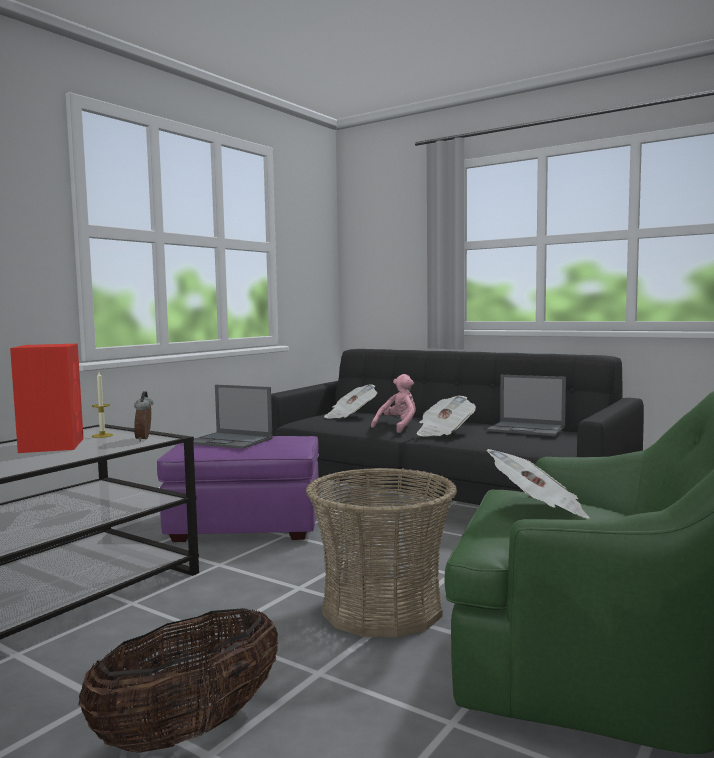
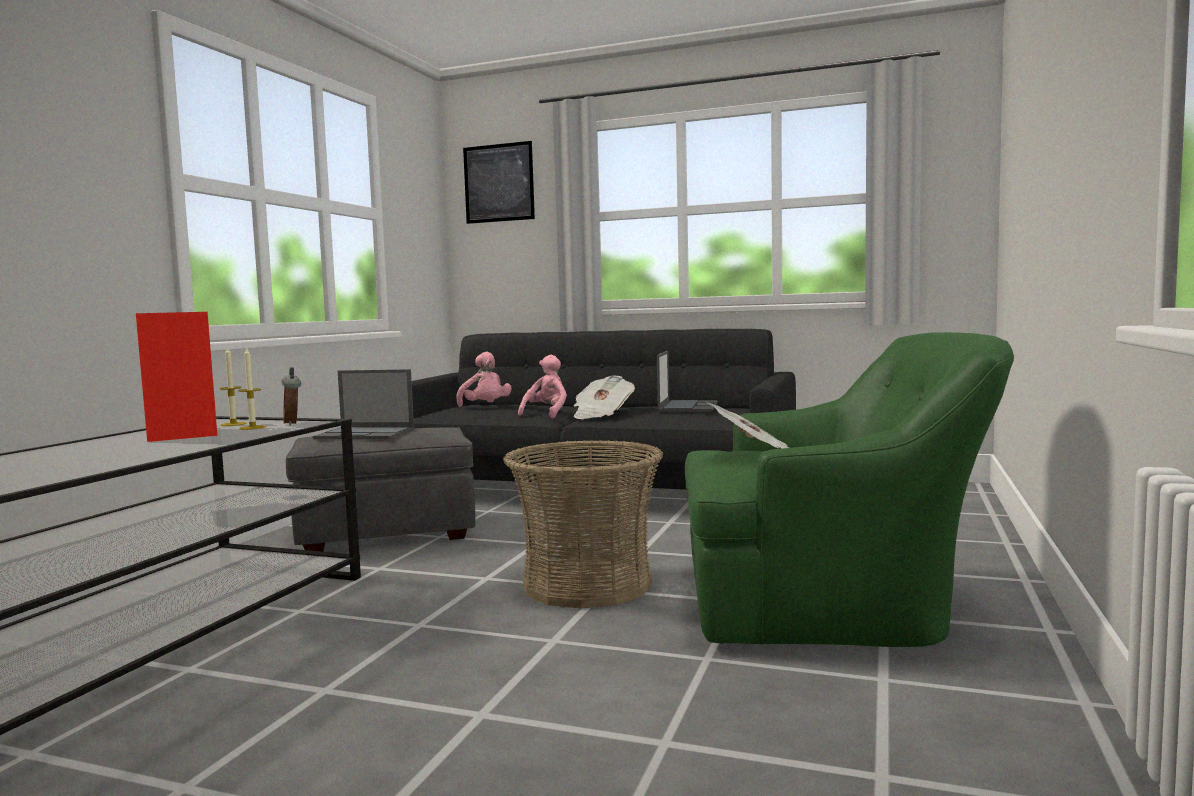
camera: 15 degrees left, 0 degrees up
(110, 441) = (252, 427): none -> candle
(190, 730) = (447, 699): basket -> none
(246, 525) = (386, 532): purple ottoman -> grey ottoman
(350, 416) = (485, 407): newspaper -> pink plush toy
(382, 216) = (499, 183): none -> picture
(527, 429) = (688, 406): laptop -> laptop turned 90 degrees counterclockwise

